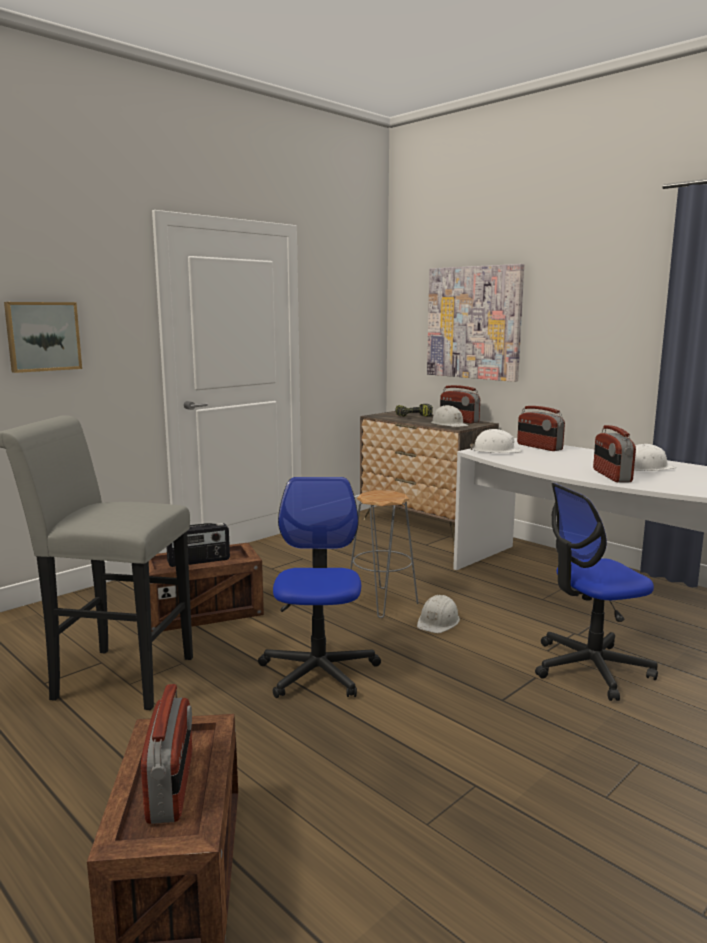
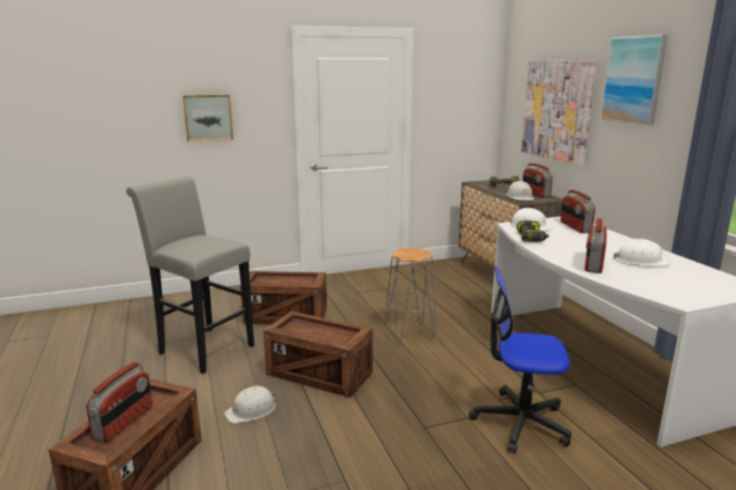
camera: 25 degrees right, 5 degrees up
(199, 561) = (282, 281): radio -> none
(318, 672) = (319, 374): office chair -> crate
(438, 621) = (437, 357): white hard hat -> white hard hat (251, 410)
(516, 461) = (531, 238): none -> power drill
(575, 282) = (633, 80): none -> picture

